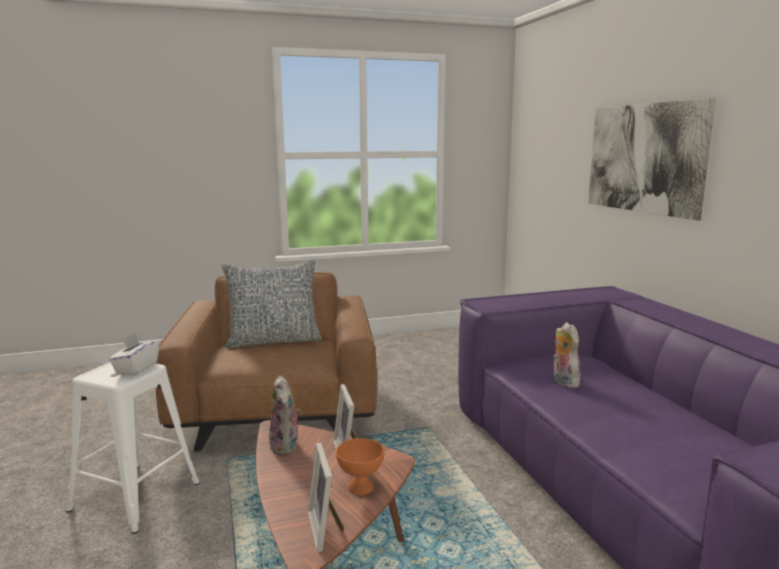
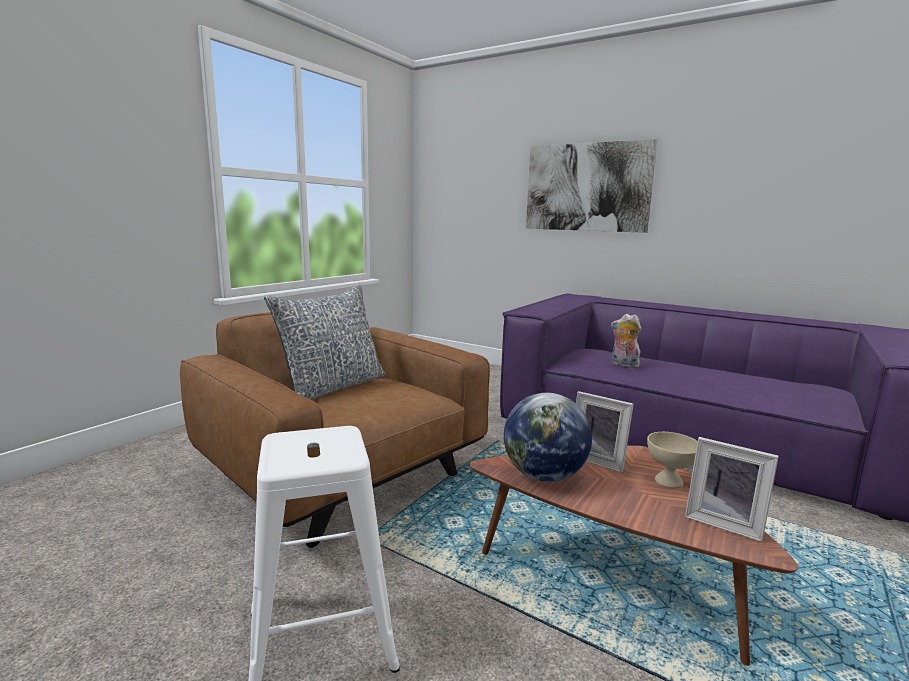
camera: 40 degrees left, 0 degrees up
(136, 368) = (328, 438): white tissue box -> none
(286, 446) = (543, 476): plush toy -> globe
(359, 487) = (668, 482): orange bowl -> beige bowl

